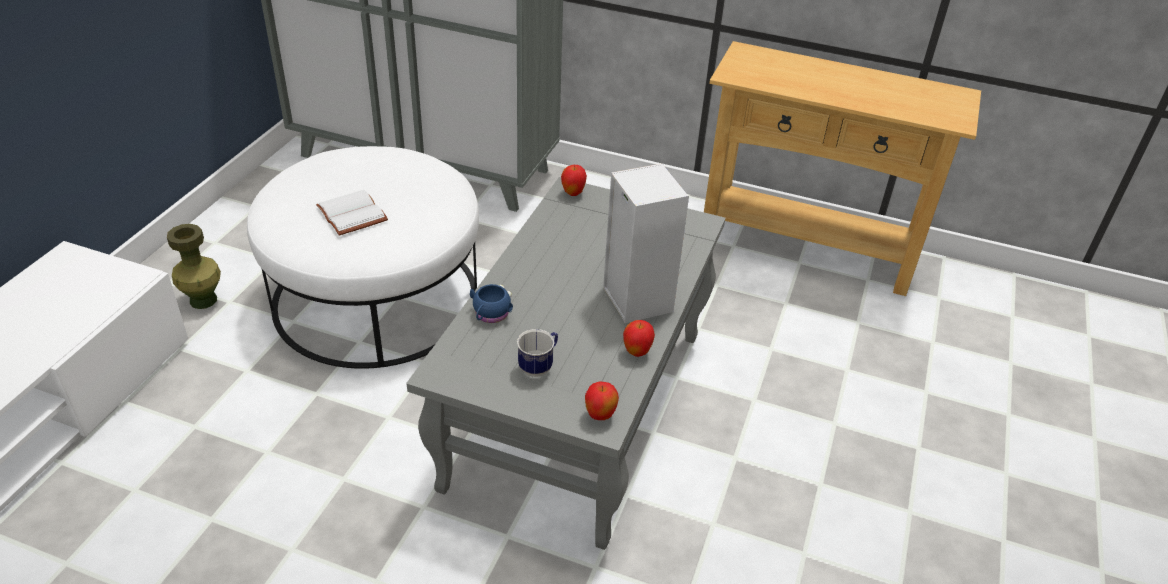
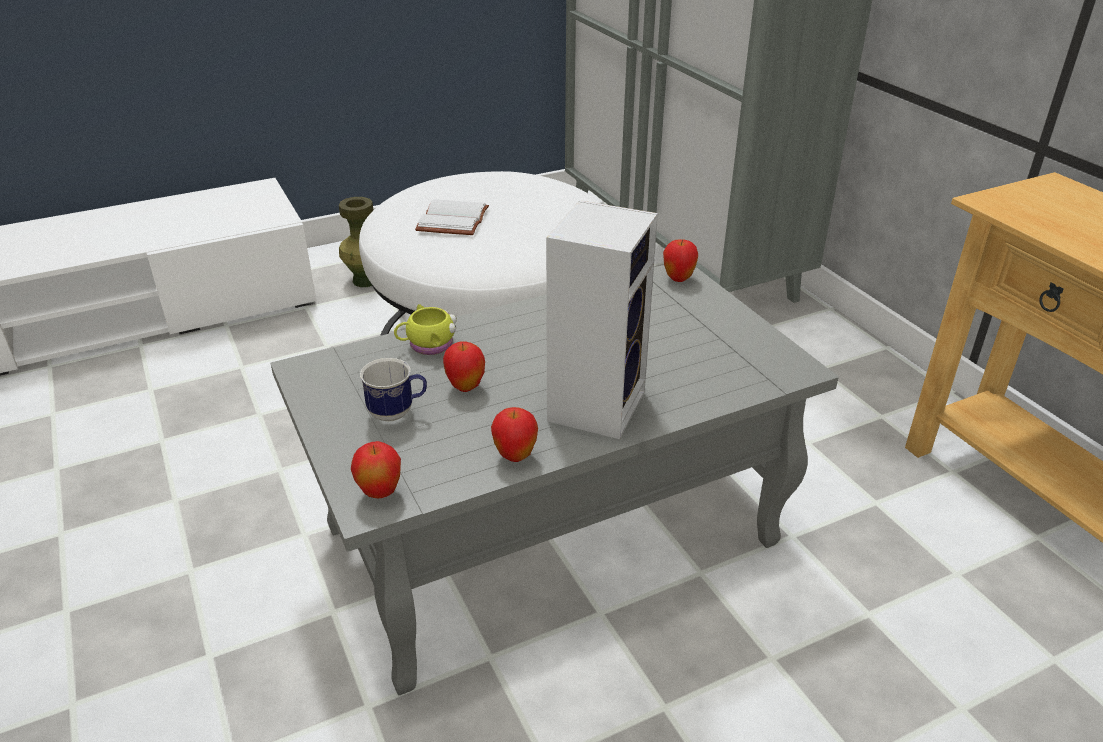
camera: 45 degrees right, 5 degrees down
(490, 315) = (427, 345): blue mug -> yellow mug
(553, 328) = (465, 387): none -> apple

